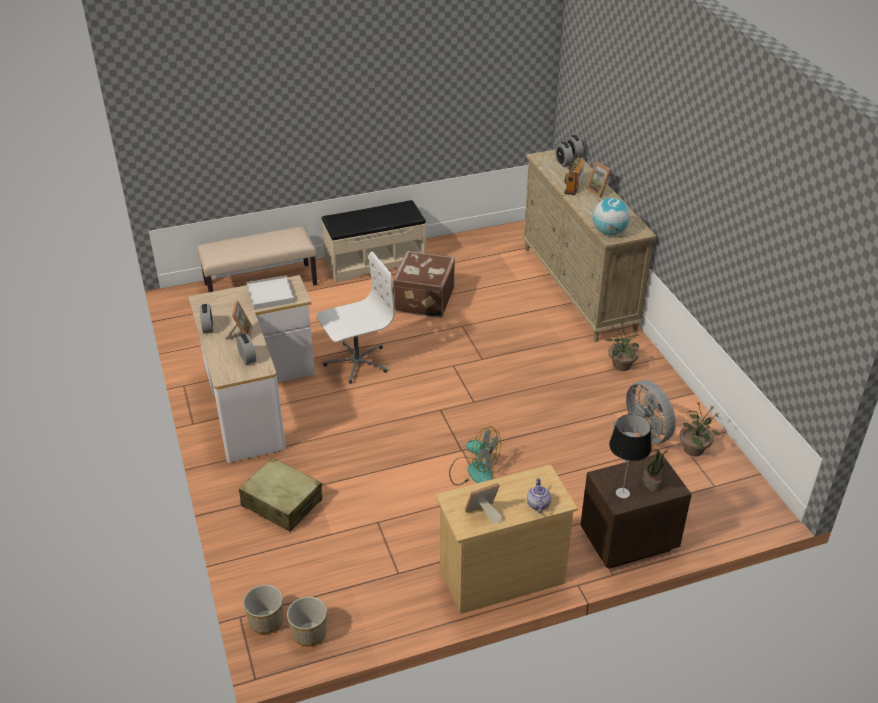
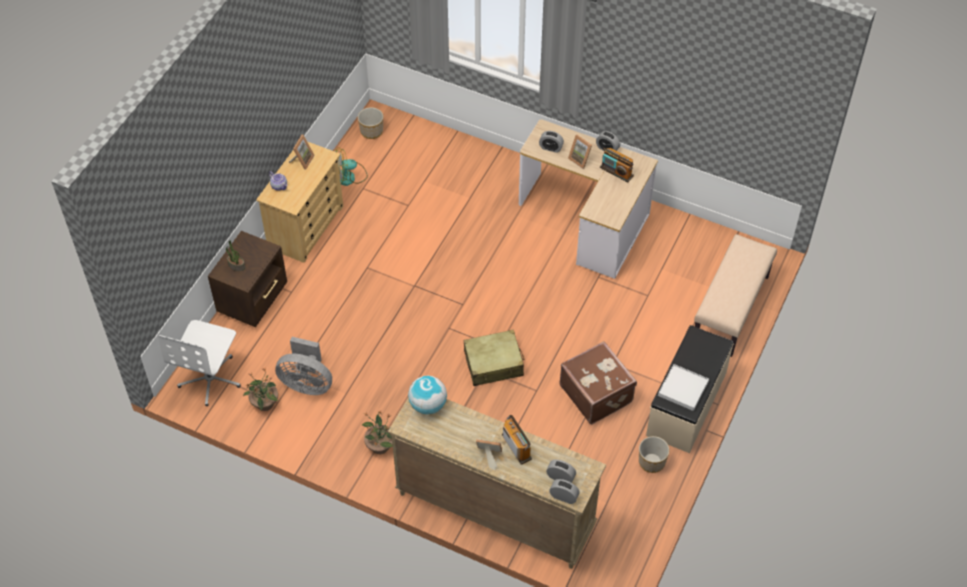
camera: 135 degrees right, 15 degrees up
(232, 308) = (616, 172): none -> radio
(266, 621) = (399, 121): planter -> planter (651, 462)
(270, 294) = (611, 199): white tray -> white tray (683, 388)
(282, 503) = (474, 176): beige suitcase -> beige suitcase (494, 364)
(356, 362) = (565, 297): white office chair -> white office chair (211, 378)
(473, 471) = (391, 277): fan -> fan (349, 176)
(622, 493) = (248, 247): table lamp -> none

